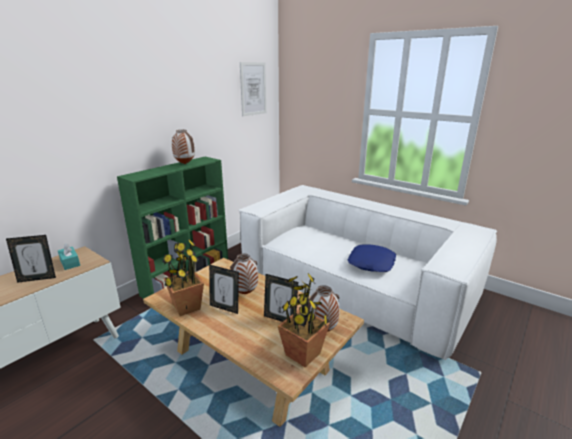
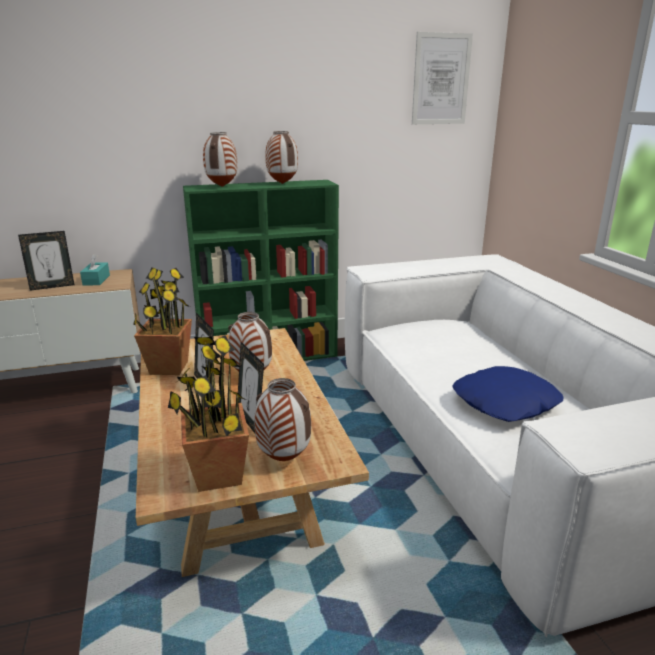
camera: 35 degrees right, 0 degrees up
(37, 278) = (52, 286): picture frame -> picture frame turned 45 degrees counterclockwise
(149, 173) = (222, 186): none -> vase

